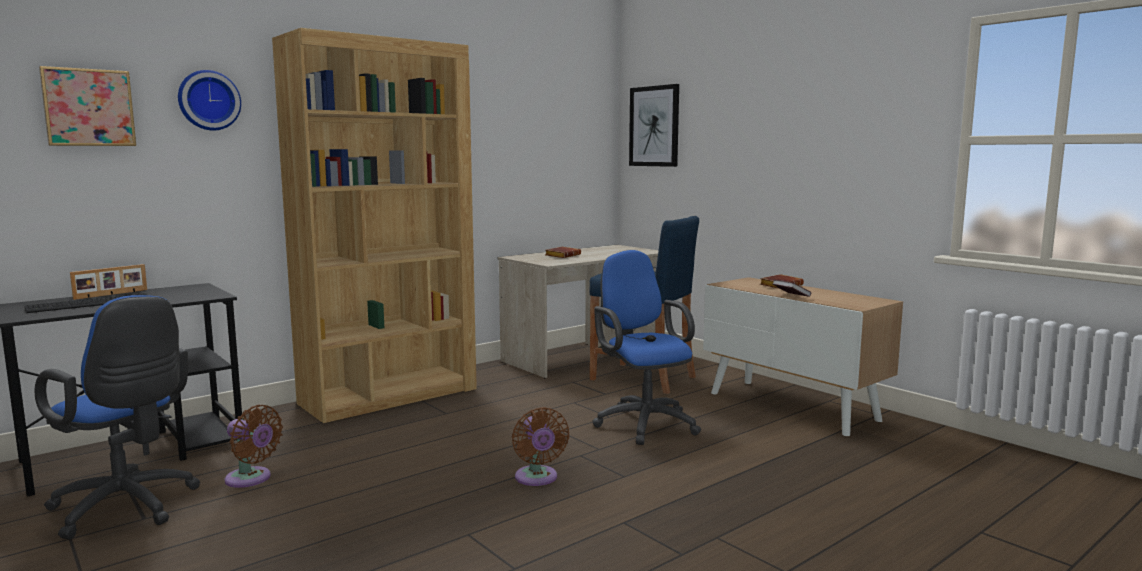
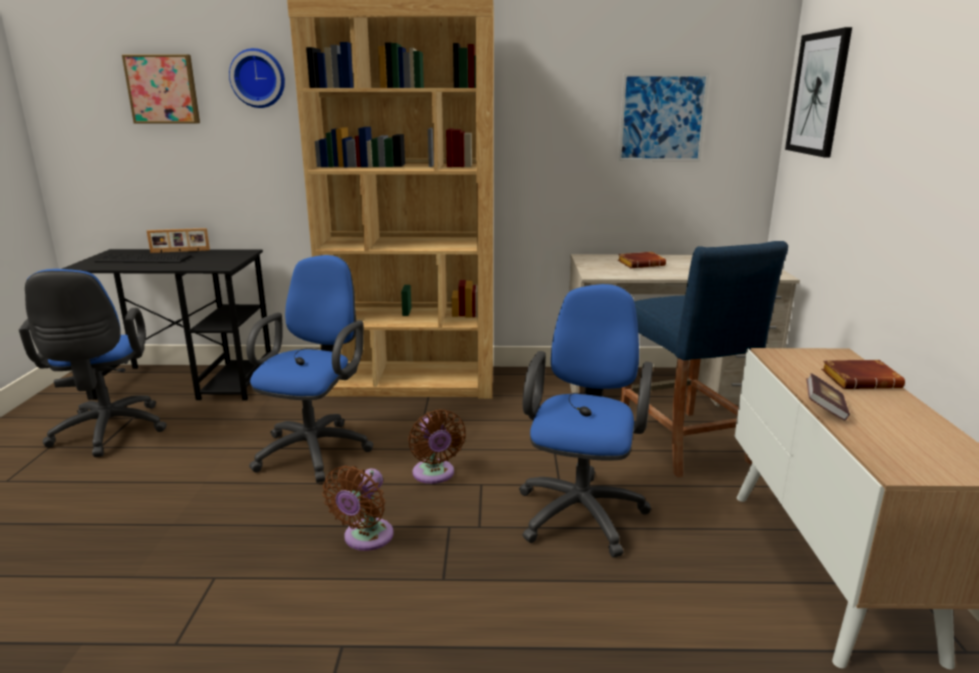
camera: 40 degrees right, 10 degrees up
(251, 479) = (199, 437): brown fan -> brown fan (434, 475)
(391, 452) = (317, 448): none -> blue office chair
(548, 144) = (662, 118): none -> picture

